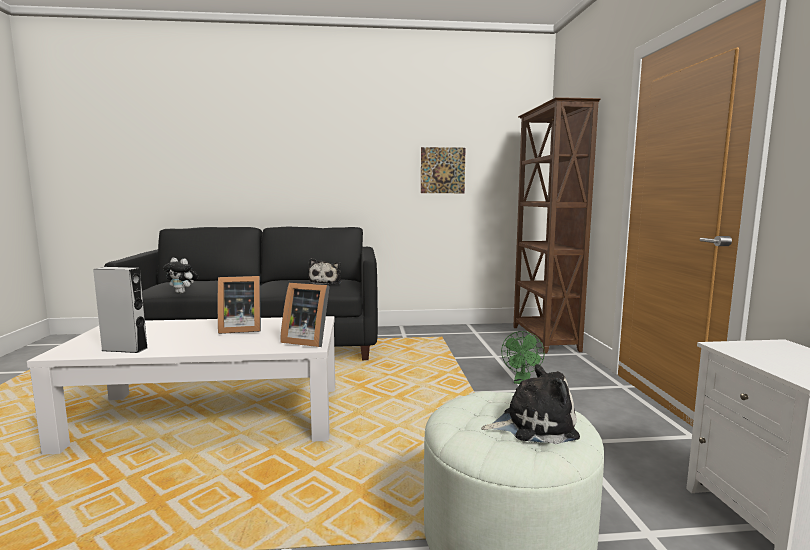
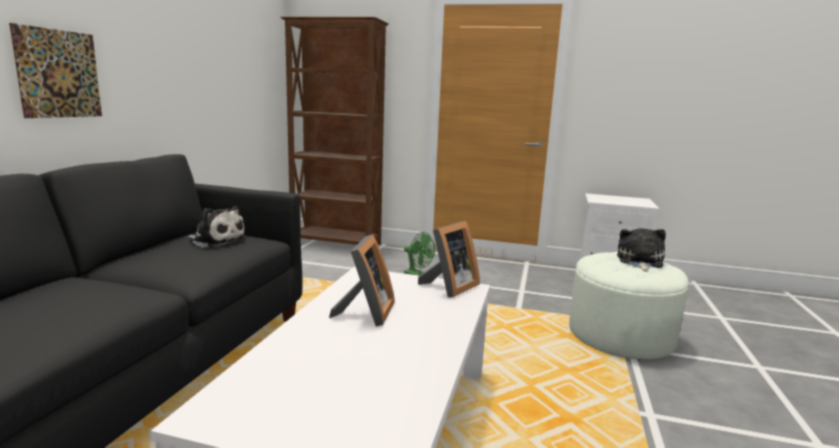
camera: 70 degrees left, 5 degrees up
(125, 349) = (406, 392): grey speaker -> none
(182, 292) = (82, 331): plush toy -> none
(442, 170) = (218, 71): picture -> picture (59, 74)

